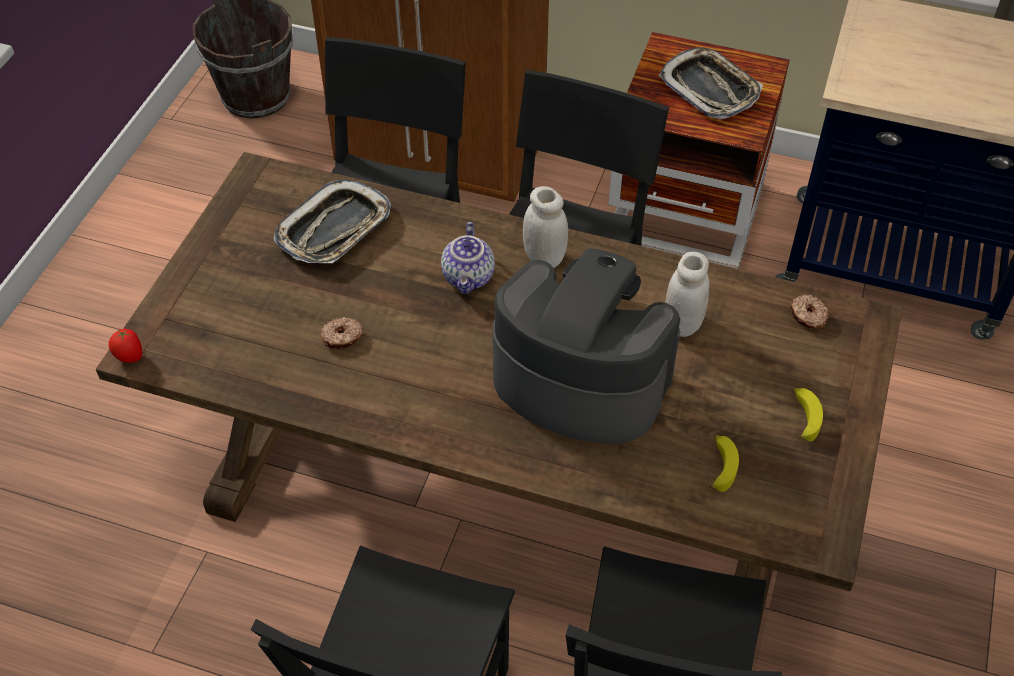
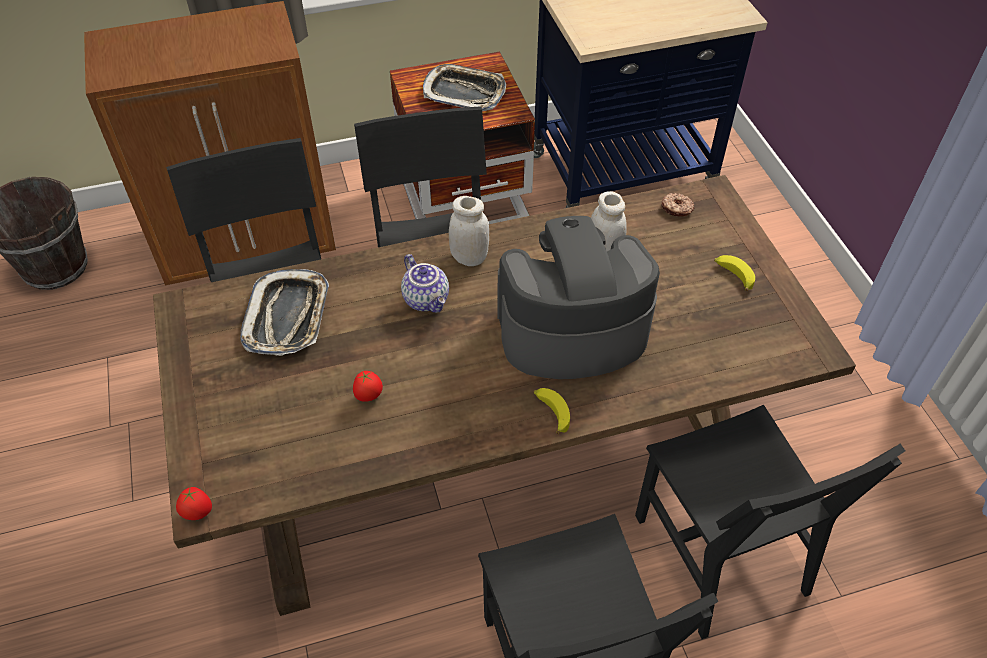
camera: 35 degrees left, 0 degrees up
(342, 338) = (369, 396): donut -> tomato
(720, 466) = (713, 337): banana -> banana (551, 413)

